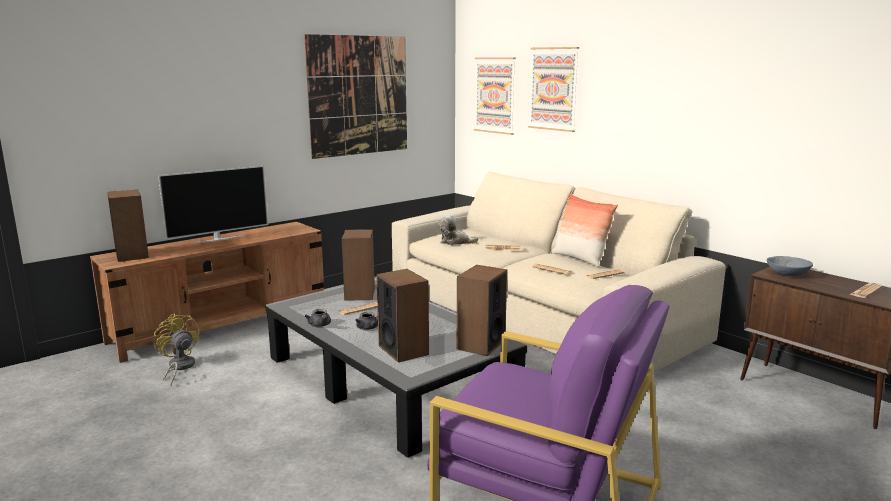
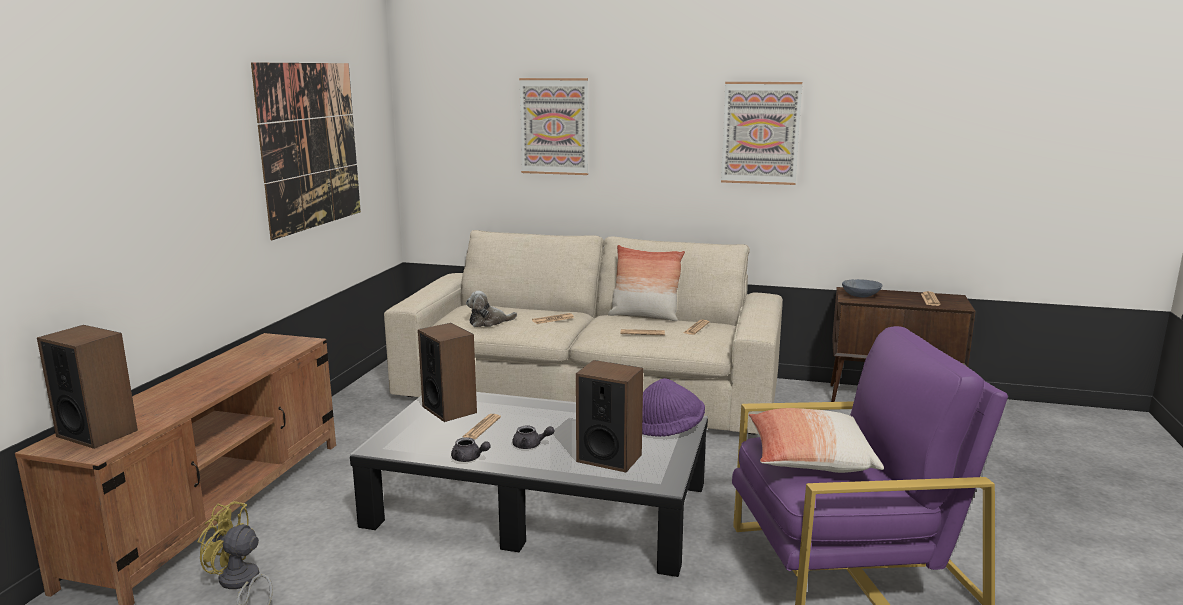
camera: 35 degrees left, 0 degrees up
(218, 239) = (197, 380): television -> none
(480, 344) = (670, 429): speaker -> purple hat
(495, 95) = (464, 135): picture -> picture (760, 133)
(505, 388) = (809, 459): none -> pillow

